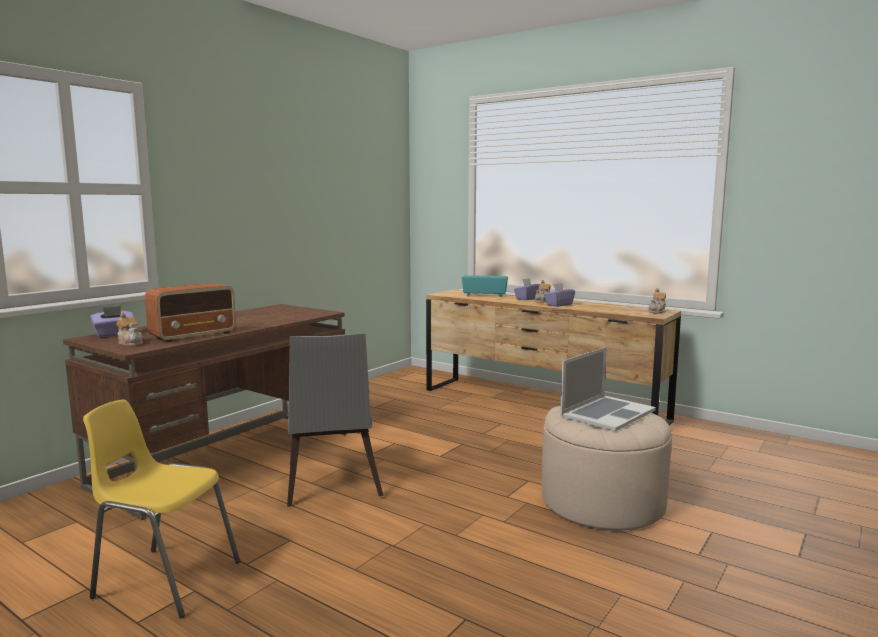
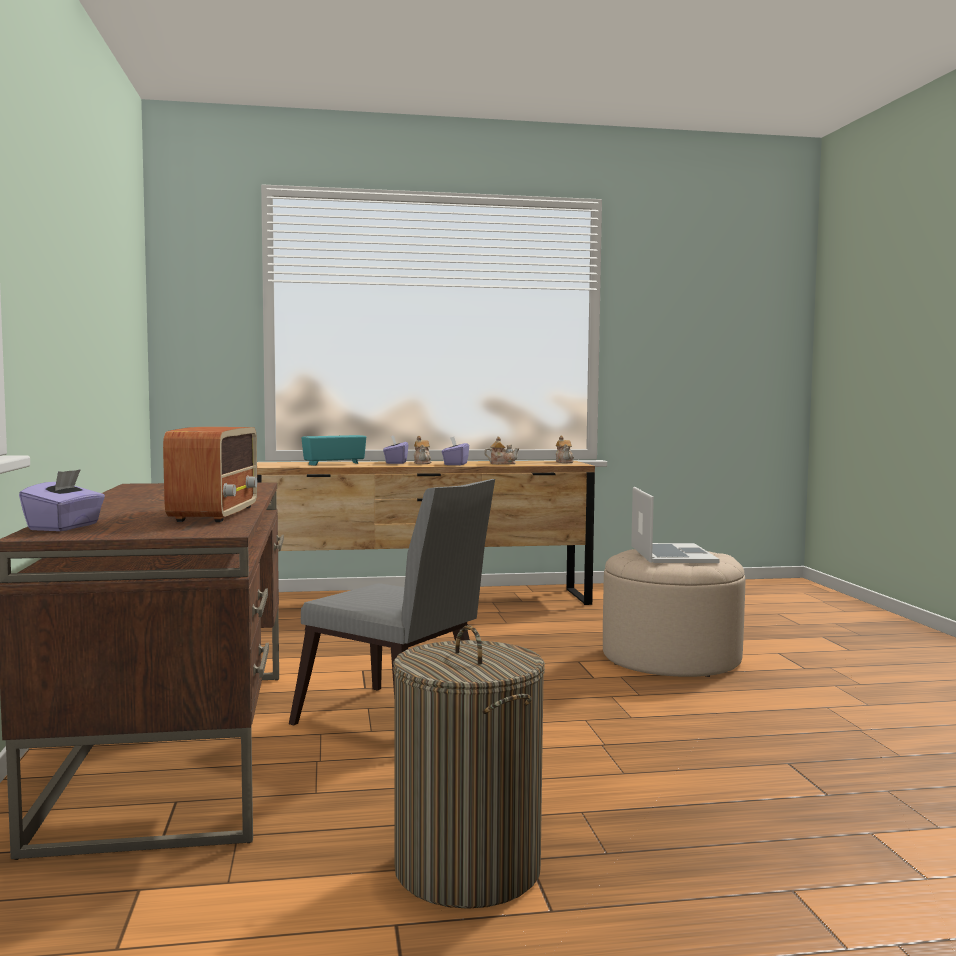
camera: 45 degrees left, 5 degrees down
(130, 343) = (168, 529): teapot -> teapot (502, 463)
(164, 579) = (467, 869): yellow chair -> laundry basket

